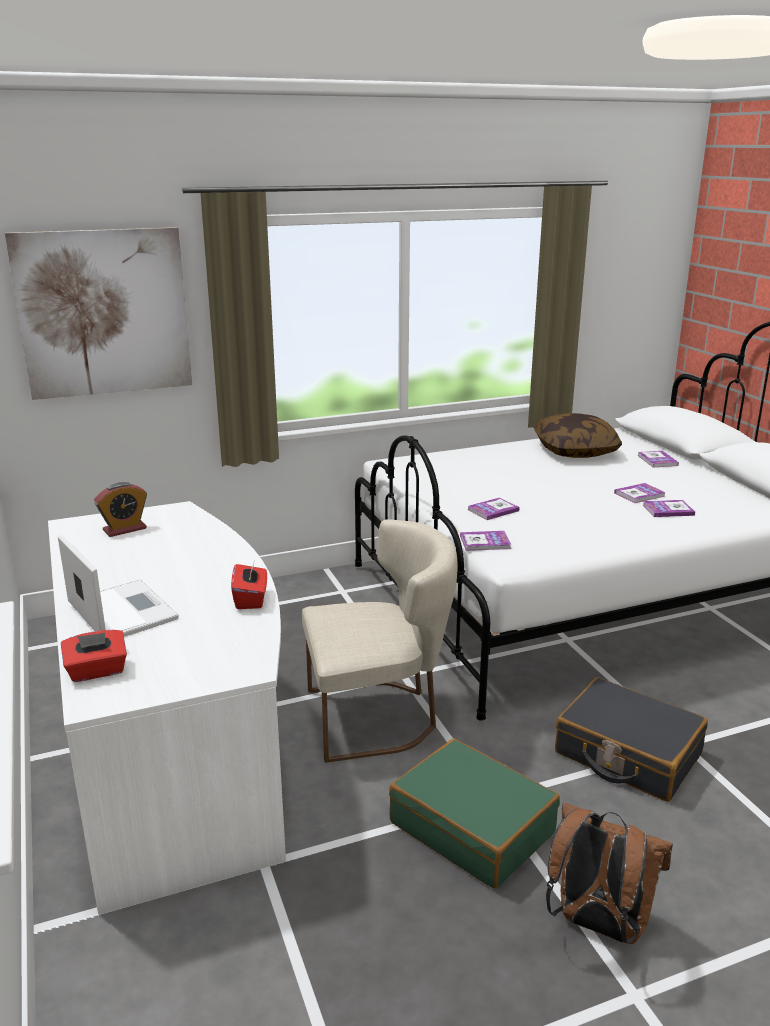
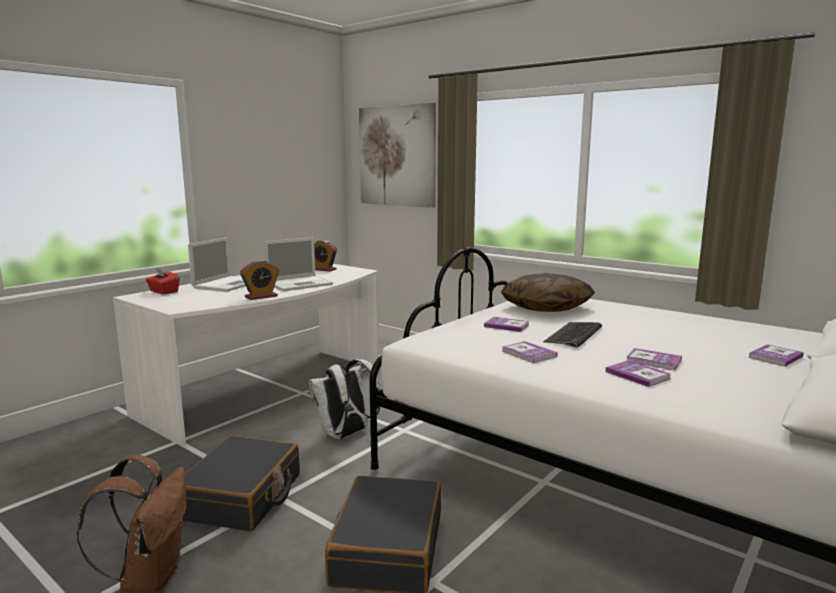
camera: 60 degrees right, 10 degrees down
(204, 561) = (300, 284): none -> laptop
(251, 599) = (261, 296): red tissue box -> alarm clock
(379, 716) = (345, 435): beige chair -> white backpack
(472, 827) = (242, 497): green suitcase -> black suitcase
(485, 542) = (440, 332): book -> book (528, 353)
(549, 496) = (574, 335): none -> keyboard
(575, 450) = (711, 328): pillow -> pillow (546, 307)

